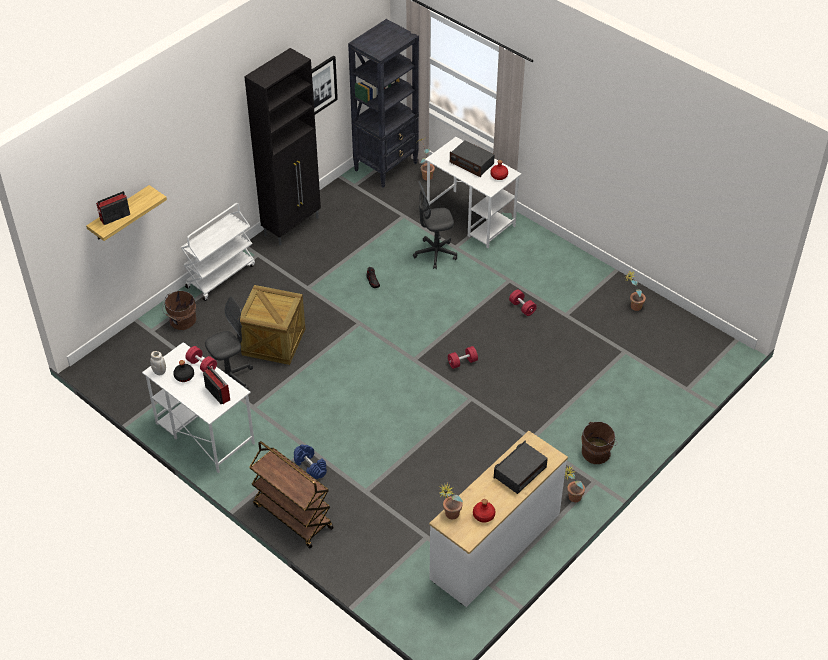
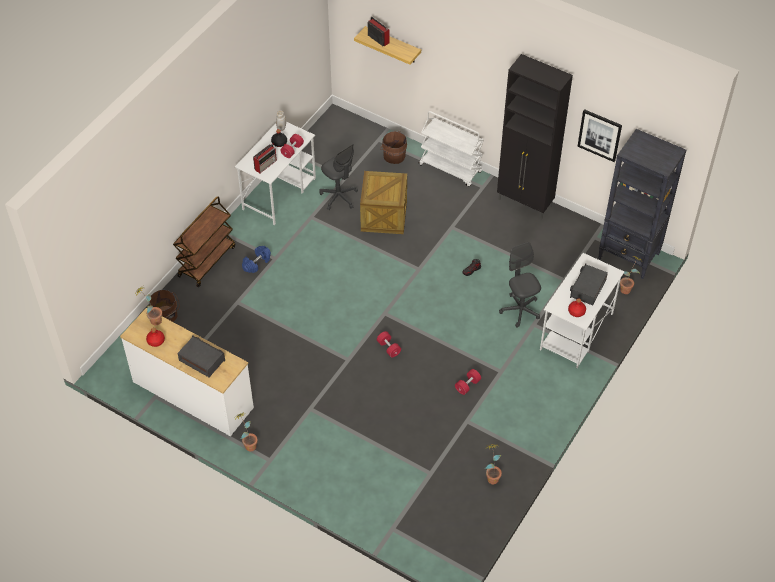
camera: 80 degrees right, 5 degrees up
(597, 452) = (303, 459): brown bucket -> brown bucket (165, 316)

